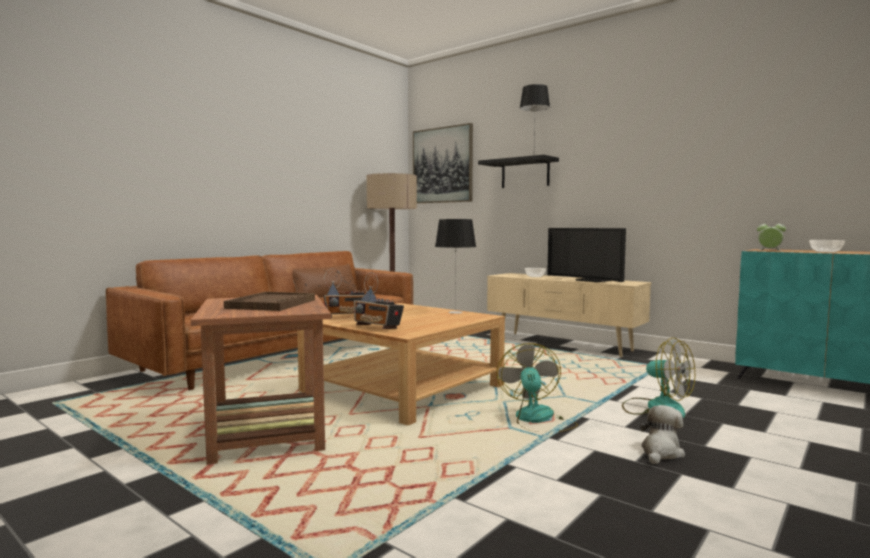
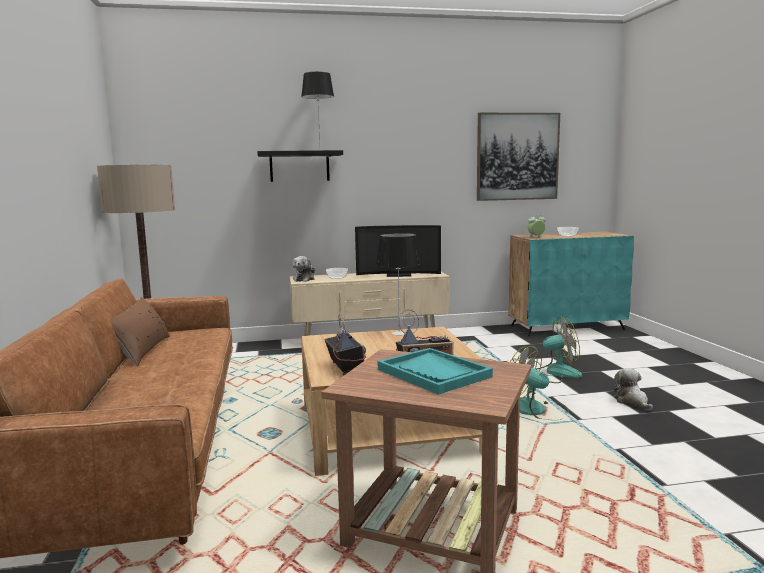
camera: 50 degrees left, 5 degrees up
(272, 304) = (434, 373): brown tray -> turquoise tray
(346, 317) = (345, 367): radio -> radio turned 45 degrees counterclockwise
(442, 165) = (176, 150): picture -> picture (517, 156)
(509, 274) = (304, 279): none -> plush toy

